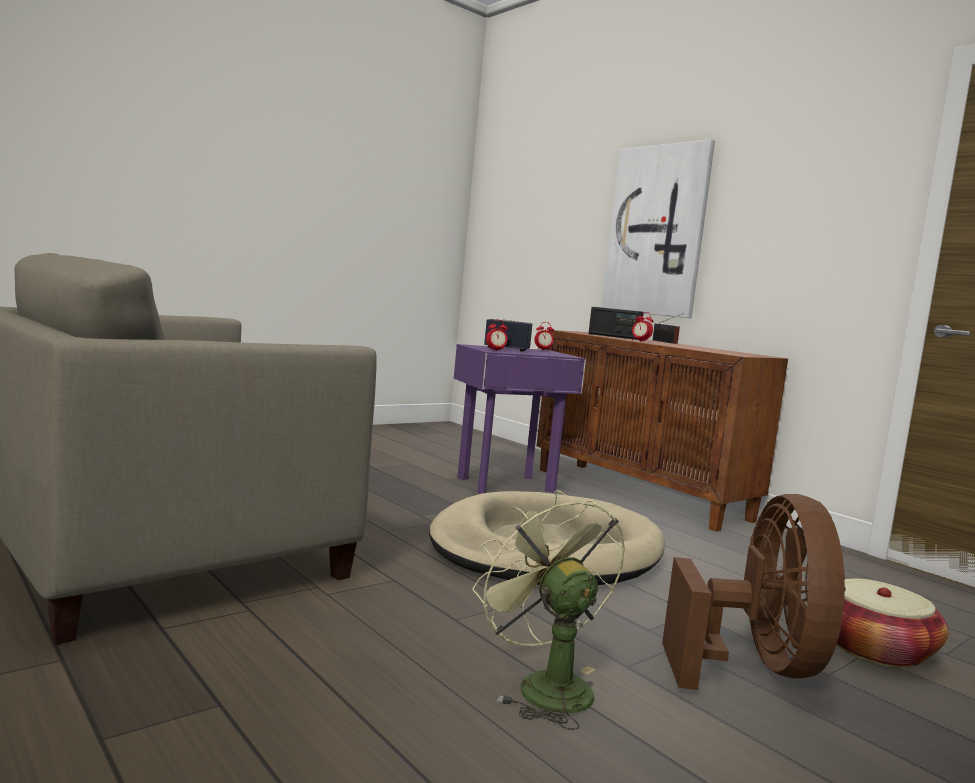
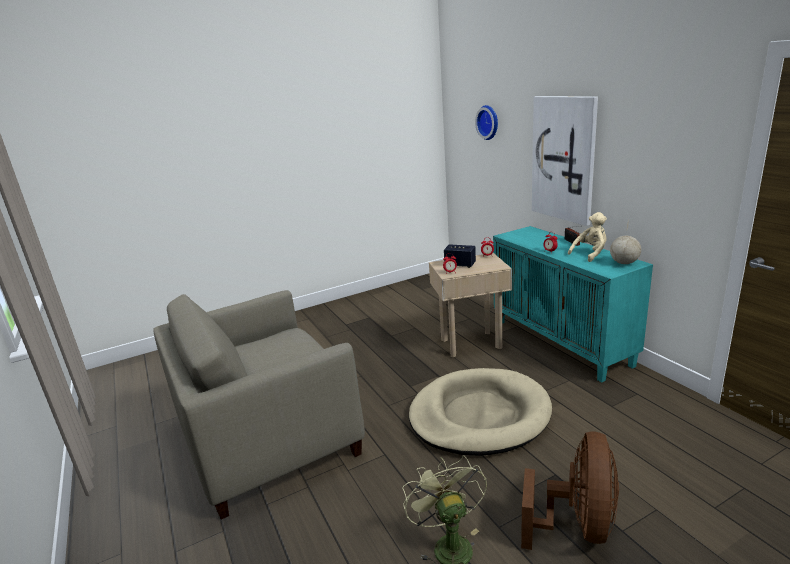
camera: 15 degrees right, 15 degrees up
(506, 485) = (471, 344): purple side table -> beige side table
(544, 195) = (489, 122): none -> wall clock
(613, 336) = (536, 240): radio -> none
(641, 494) = (561, 342): brown cabinet -> turquoise cabinet
(698, 347) = (590, 254): none -> beige plush toy
(750, 354) = (624, 263): none -> globe
(874, 649) = (663, 505): basket -> none

